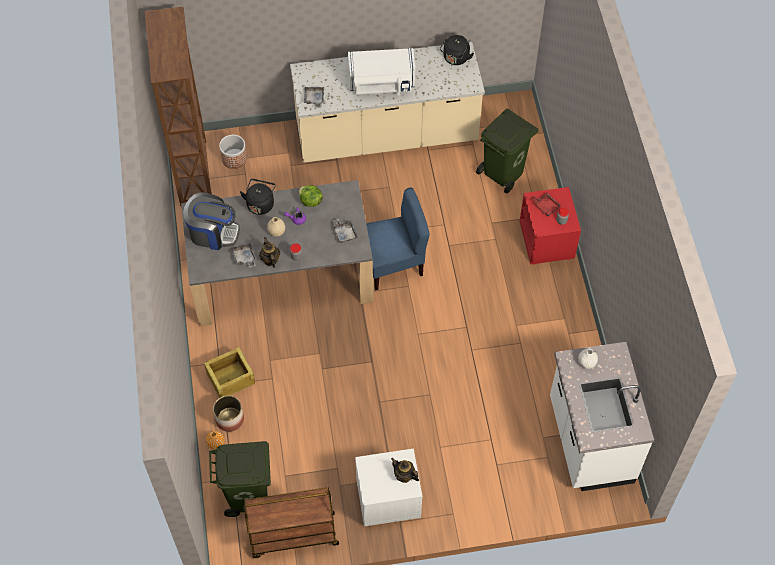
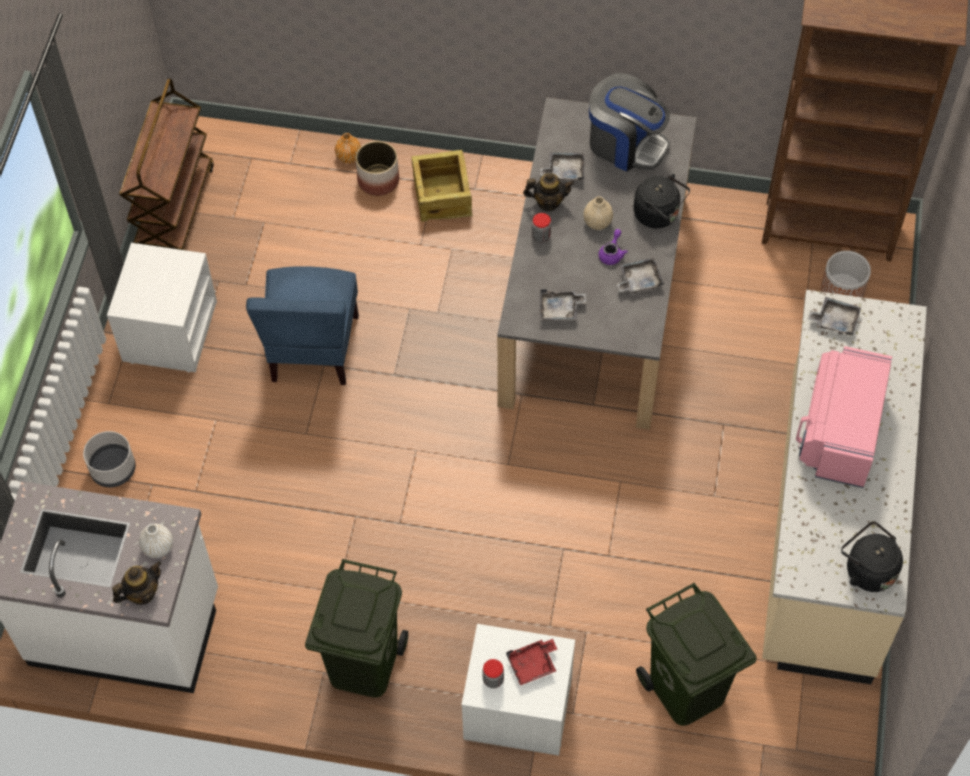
camera: 110 degrees right, 0 degrees up
(213, 233) = (626, 144): coffee machine -> coffee machine turned 90 degrees counterclockwise
(248, 495) = (255, 175): green trash can -> green trash can (362, 664)
(310, 201) = (639, 280): lettuce -> grey tray
(381, 84) = (839, 430): white microwave -> pink microwave
(392, 263) = (558, 455): blue chair -> blue chair (313, 349)
(404, 475) = (147, 302): teapot -> teapot (141, 593)
(496, 490) = (113, 469): none -> grey planter
(547, 240) = (516, 709): red nightstand -> white nightstand

